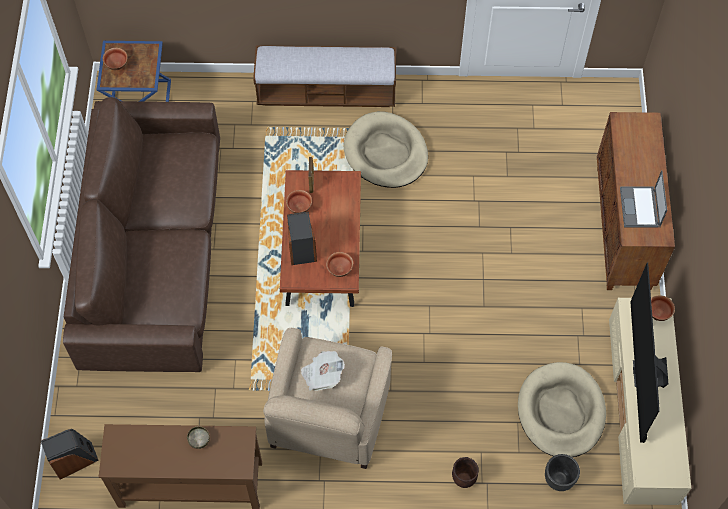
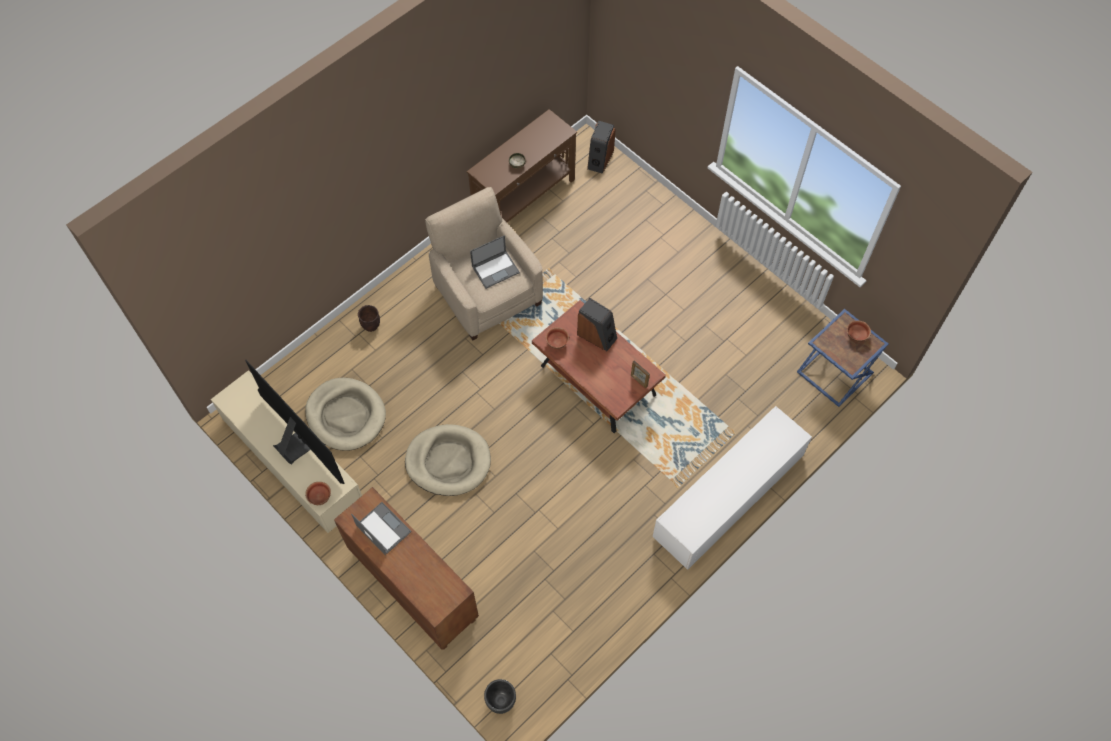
camera: 135 degrees right, 0 degrees up
(154, 250) = (700, 293): brown sofa -> none
(299, 206) = (628, 358): bowl -> none
(322, 375) = (496, 269): newspaper -> laptop
(326, 92) = (728, 498): bench -> white tv stand
(386, 152) = (636, 489): beige dog bed -> beige dog bed (448, 461)
(559, 479) = (312, 374): black planter -> black planter (500, 701)

